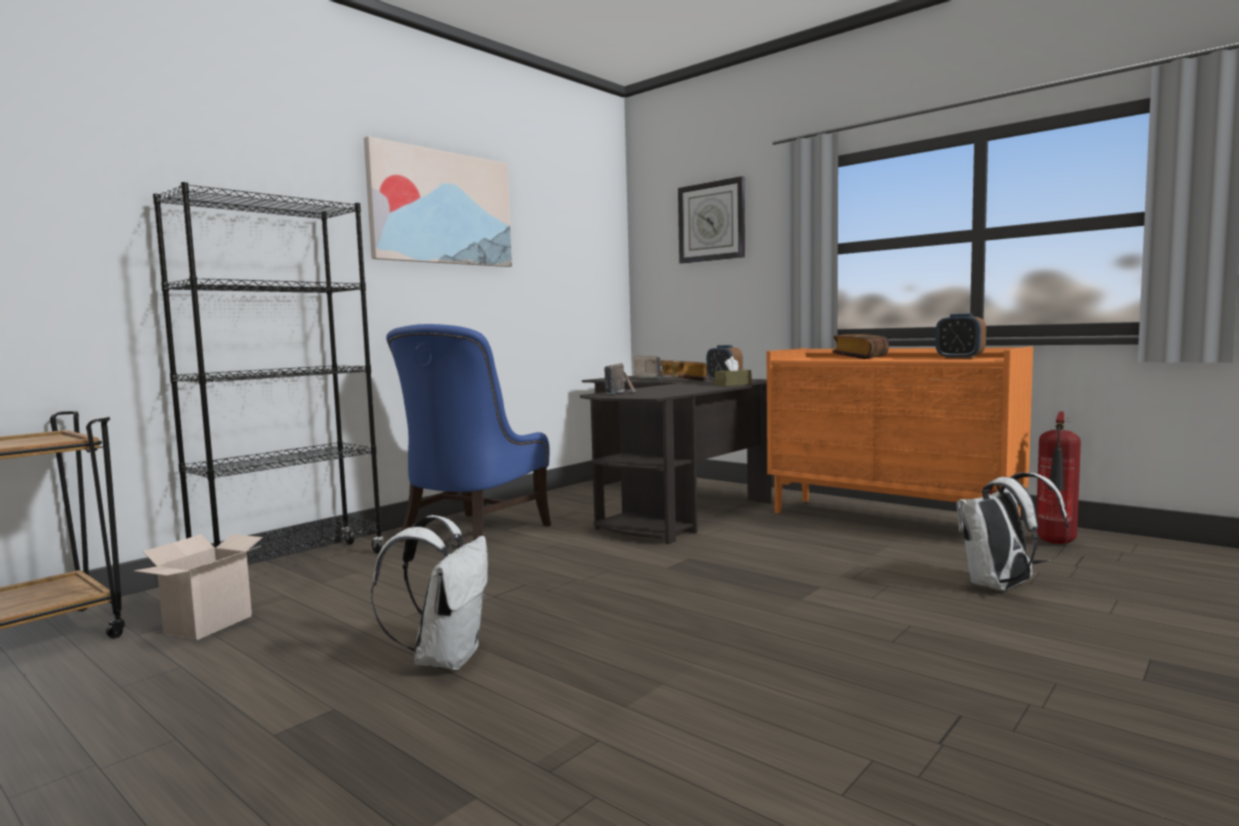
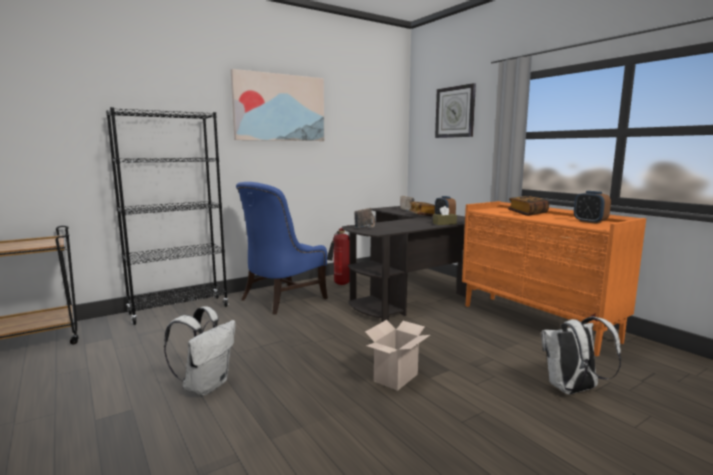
camera: 15 degrees right, 5 degrees up
(208, 626) = (116, 343): cardboard box -> cardboard box (396, 378)
(1056, 543) = (642, 358): fire extinguisher -> fire extinguisher (340, 284)

